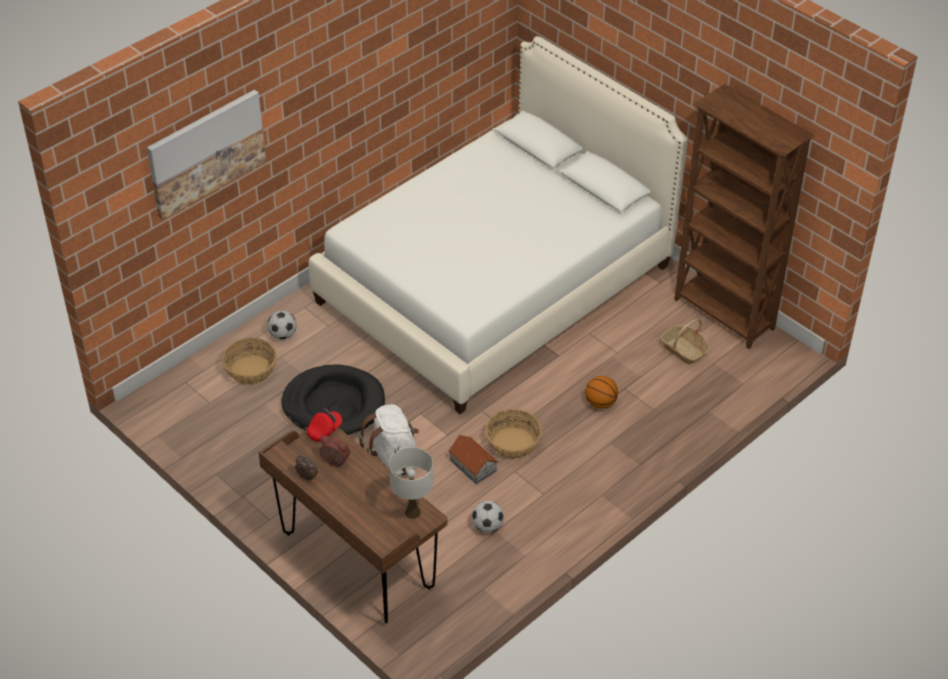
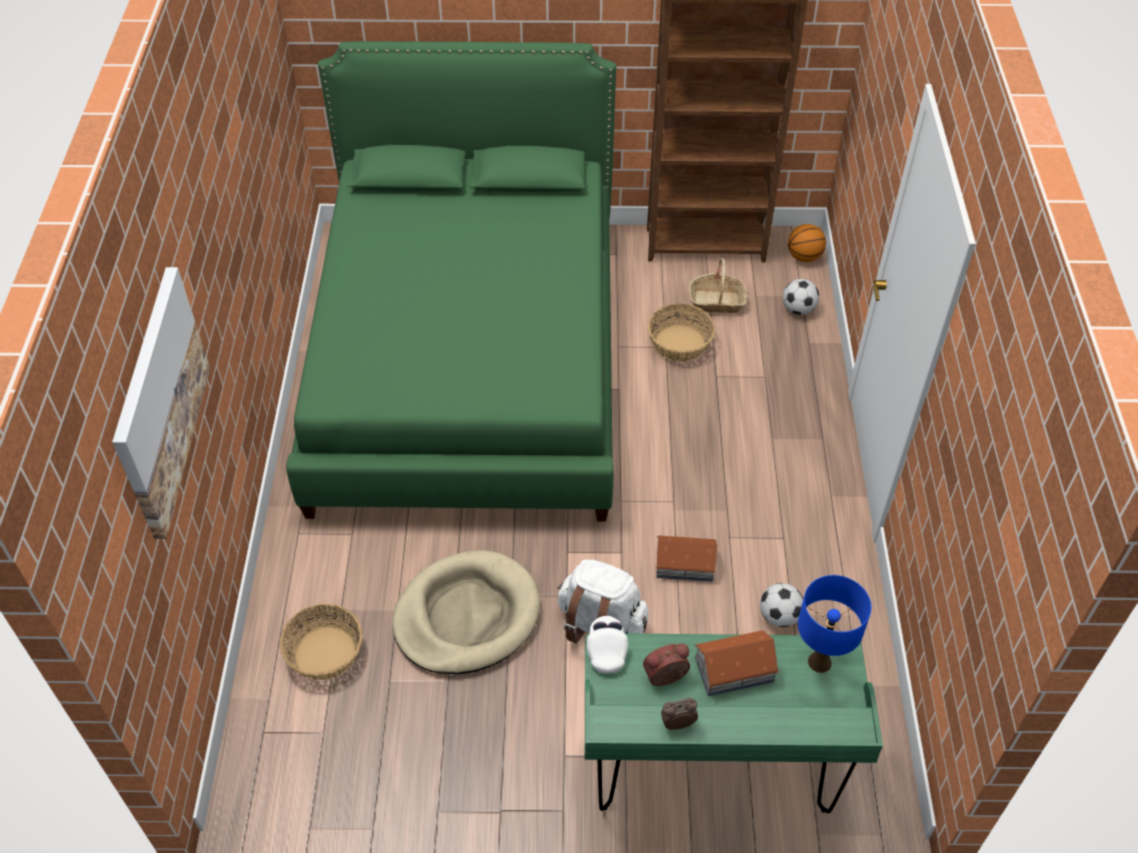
camera: 45 degrees left, 5 degrees up
(283, 335) = (312, 583): football -> football (798, 309)
(324, 430) = (606, 650): red cap -> white cap
(334, 404) = (466, 616): black dog bed -> beige dog bed
(357, 562) = (711, 771): brown desk -> green desk
(369, 482) = (733, 669): none -> toy house
(412, 512) = (819, 662): white table lamp -> blue table lamp
(495, 284) = (469, 361): white bed -> green bed
(513, 443) = (691, 510): basket -> basket (680, 344)
(600, 403) = (714, 406): basketball -> basketball (804, 257)

